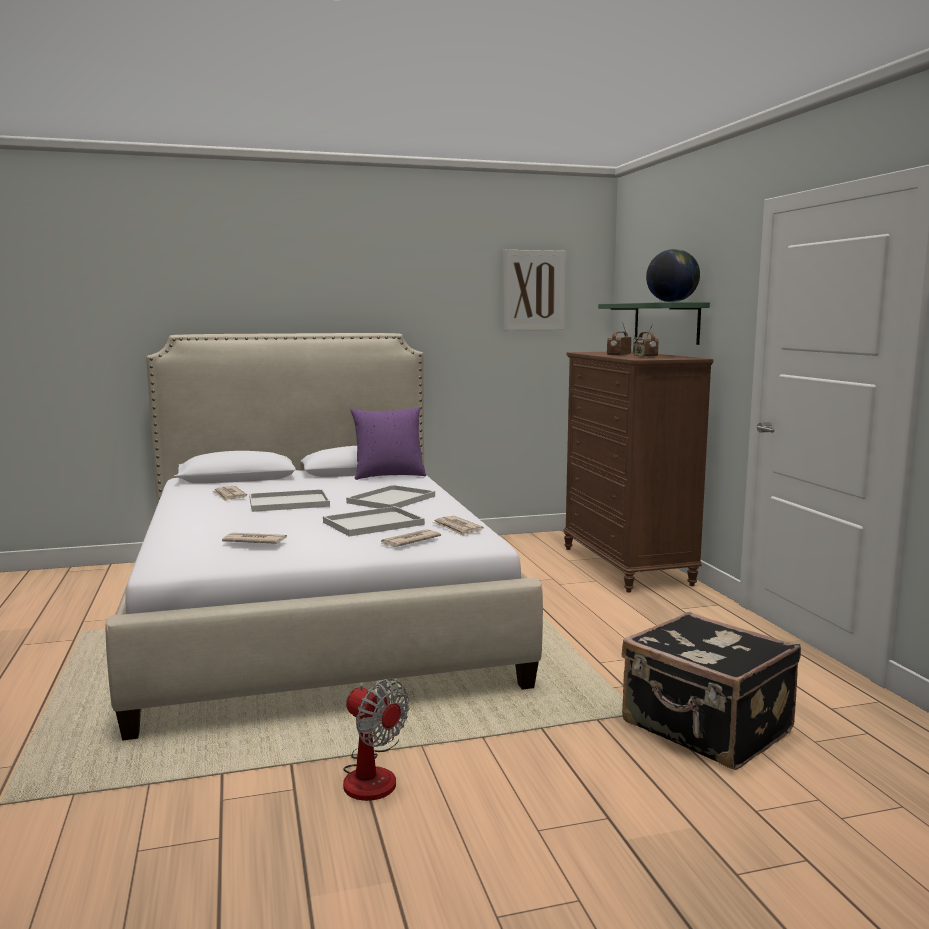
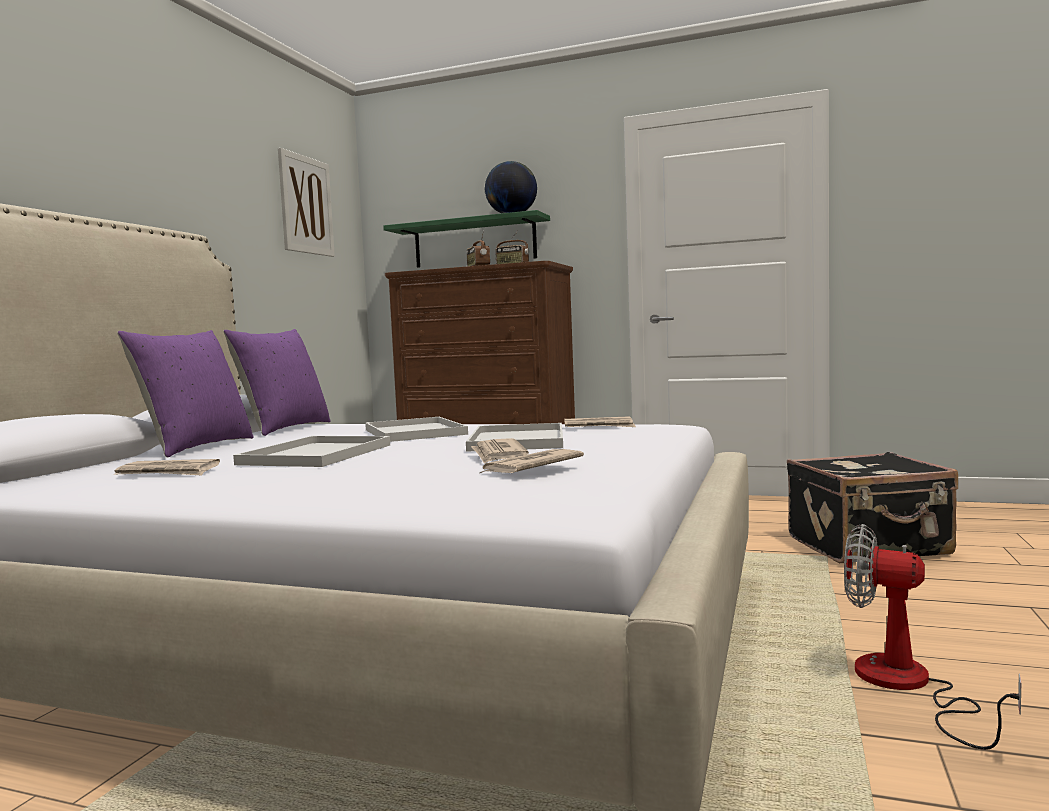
camera: 55 degrees left, 5 degrees down
(307, 480) = (196, 447): none -> purple pillow
(373, 773) = (907, 686): fan -> fan turned 135 degrees counterclockwise
(409, 541) = (632, 436): newspaper -> newspaper (498, 455)

